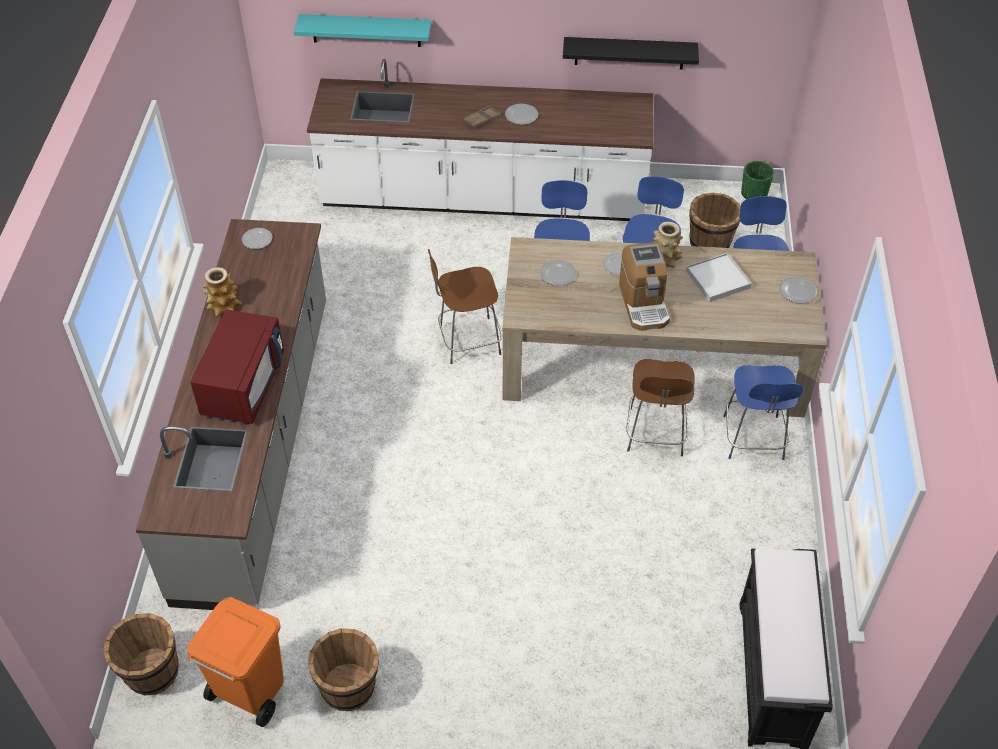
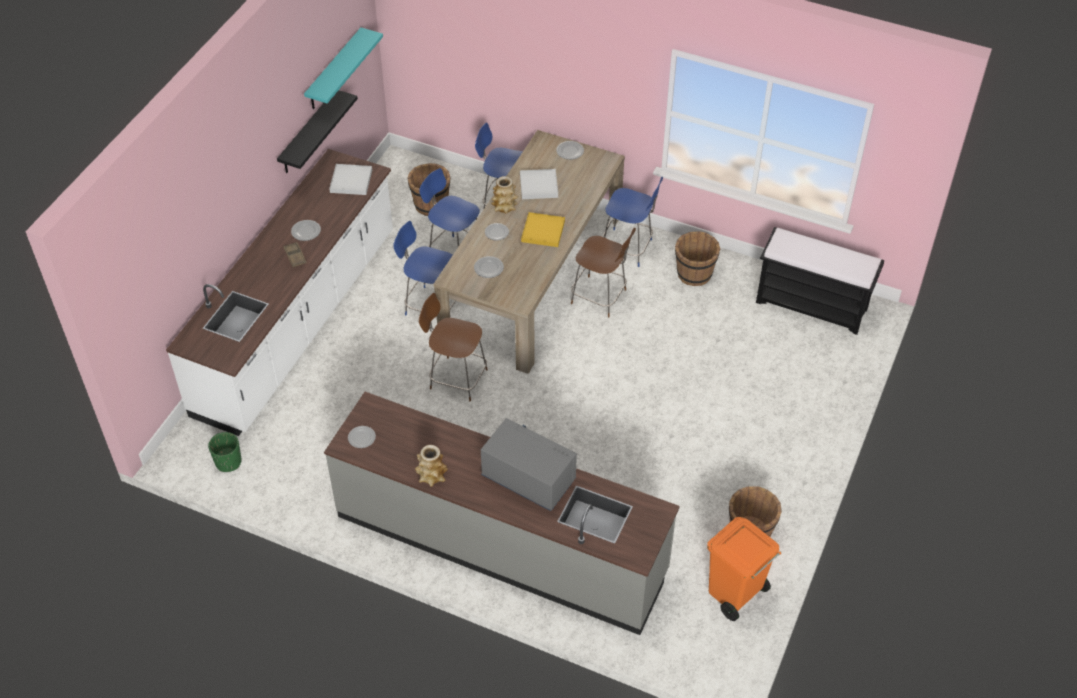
camera: 70 degrees left, 0 degrees up
(151, 672) = (696, 656): brown bucket -> brown bucket (694, 274)
(243, 385) = (527, 479): red microwave -> grey microwave
(366, 30) = (178, 278): turquoise shelf -> turquoise shelf (334, 70)
(467, 341) = (456, 378): brown chair -> brown chair turned 105 degrees clockwise
(614, 124) = (351, 181): none -> white tray
(644, 304) = (543, 231): coffee machine -> yellow tray
(754, 194) = (393, 162): green planter -> green planter (228, 462)

